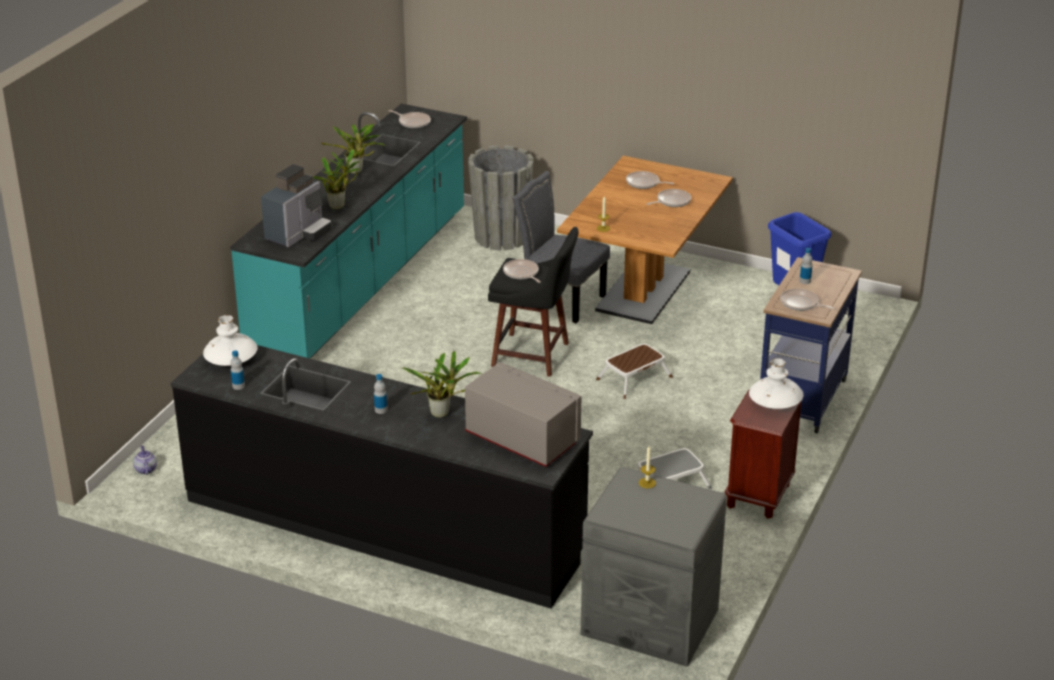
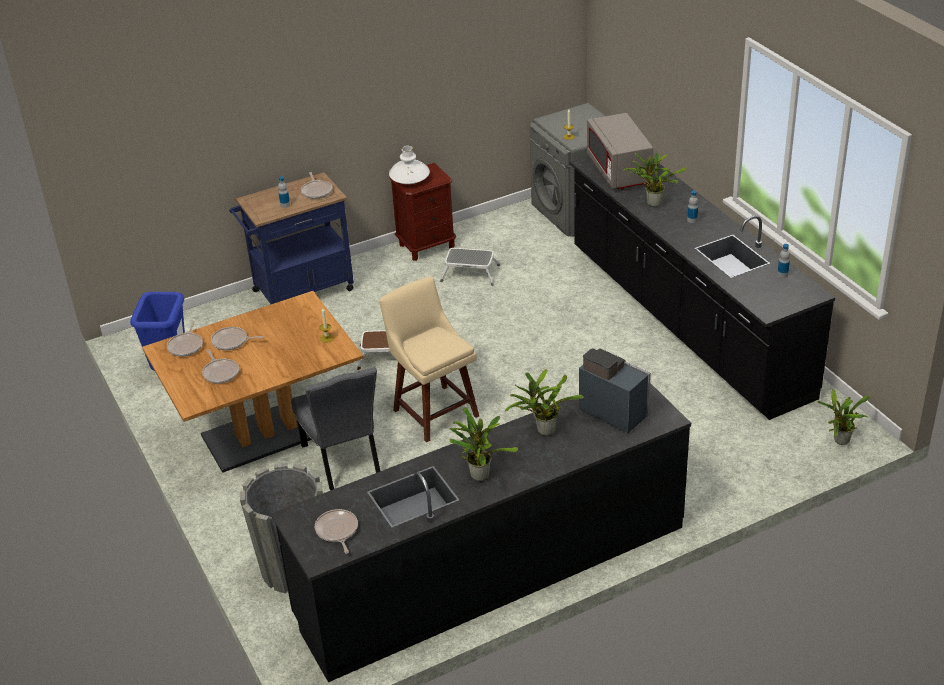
camera: 140 degrees left, 5 degrees up
(145, 469) = (840, 442): teapot -> potted plant
(231, 359) = (773, 299): white vase -> none
(298, 233) = (613, 410): coffee machine -> coffee machine turned 60 degrees clockwise
(362, 283) = (492, 572): turquoise counter -> black counter
(521, 273) = (435, 345): frying pan -> frying pan (186, 346)
(534, 355) = (434, 411): black stool -> beige stool

